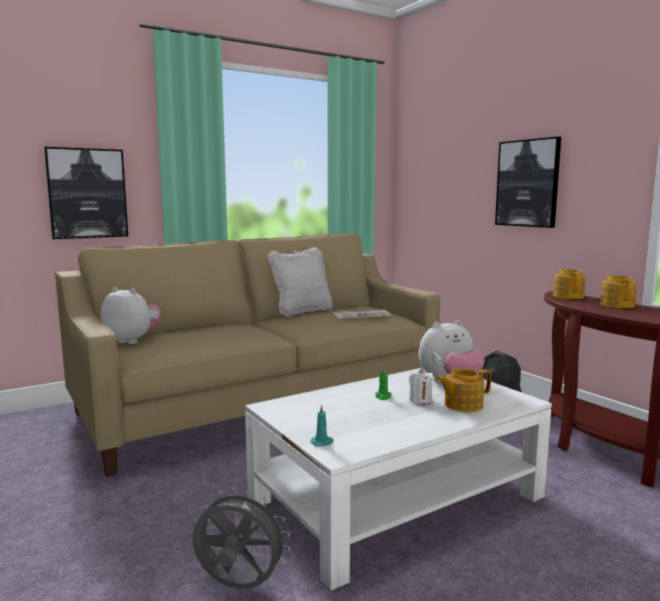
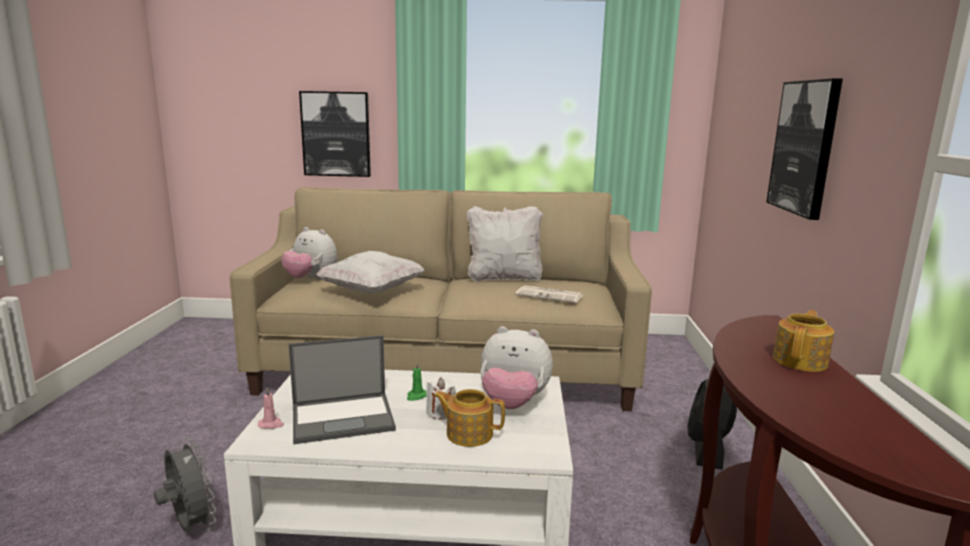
camera: 35 degrees right, 5 degrees up
(133, 340) = (311, 279): plush toy -> plush toy turned 150 degrees clockwise
(220, 337) = (371, 291): none -> white pillow
(322, 442) = (271, 424): turquoise candle -> pink candle
(365, 422) = (344, 417): none -> laptop
(568, 296) = (768, 329): teapot -> none

